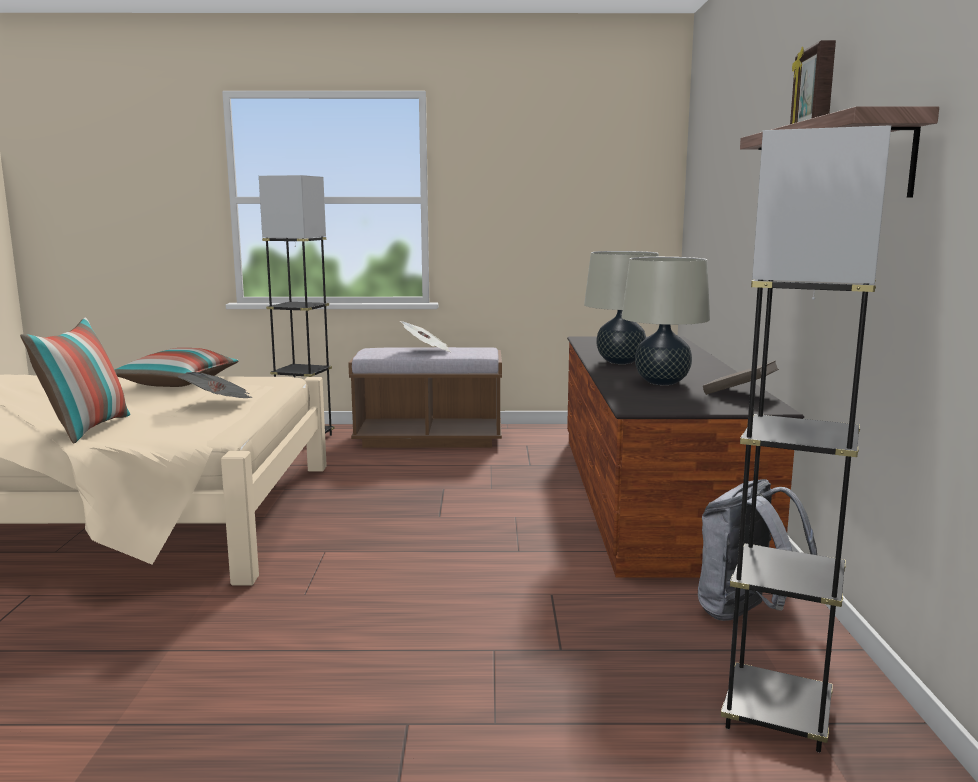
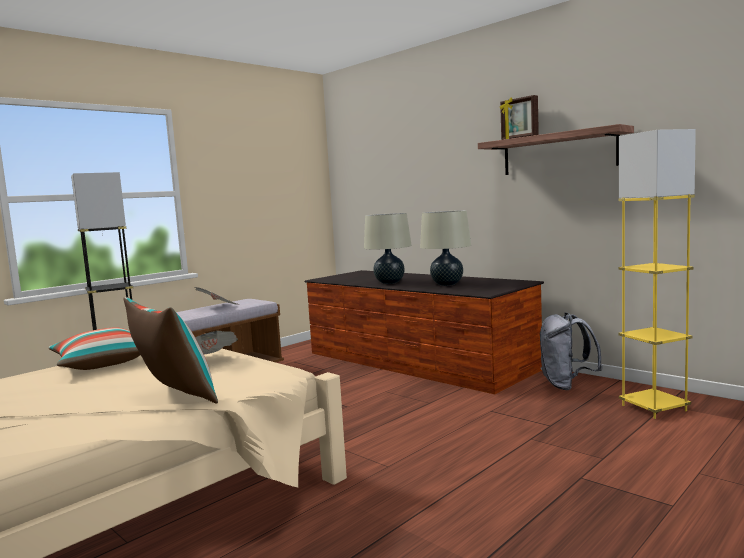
camera: 45 degrees left, 5 degrees down
(739, 394) = (493, 281): brown book -> none
(776, 715) = (653, 408): grey floor lamp -> yellow floor lamp

